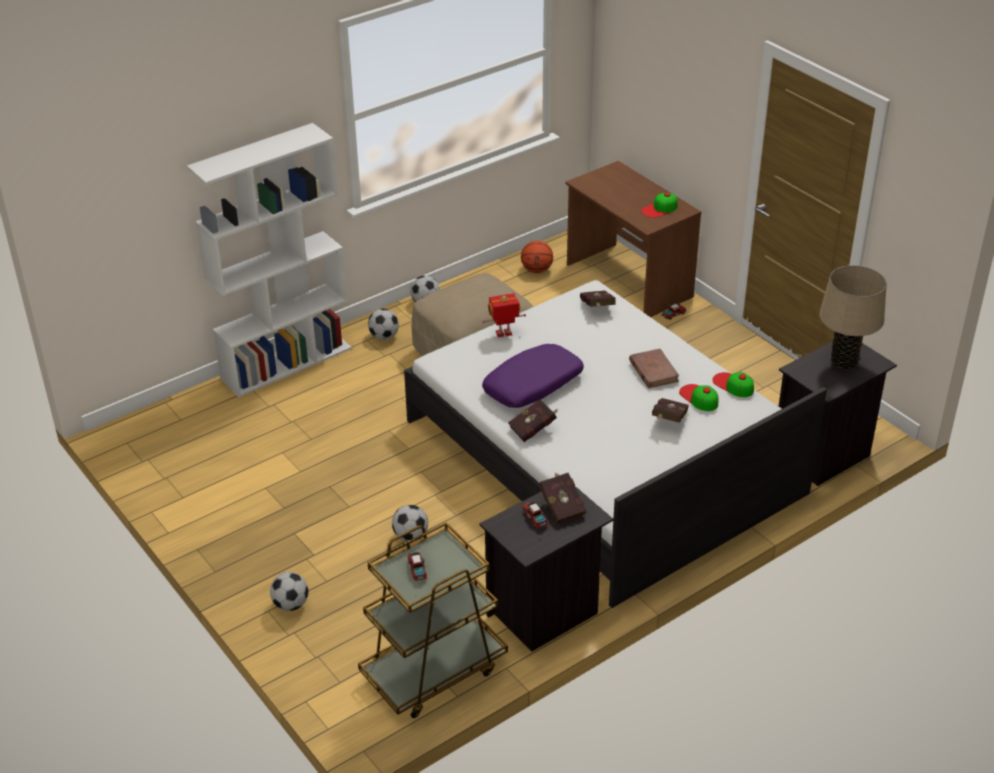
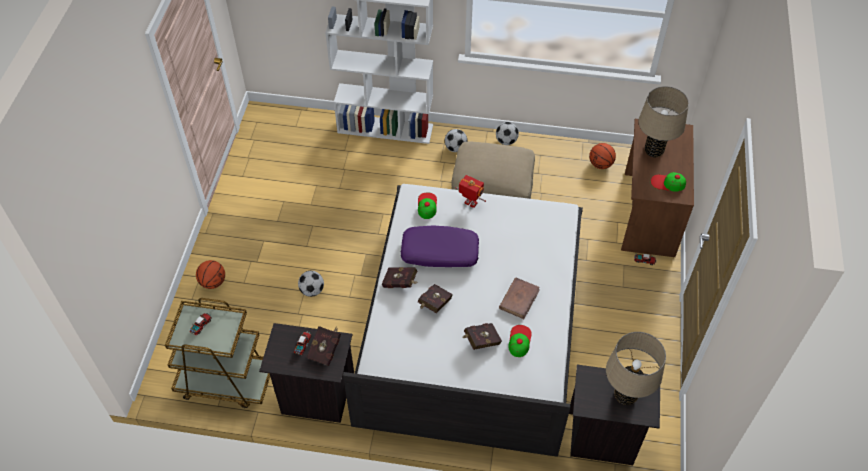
camera: 45 degrees right, 15 degrees up
(290, 604) = (213, 282): football -> basketball
(597, 308) = (547, 227): red book -> red book (433, 304)
(615, 194) = (654, 151): none -> beige table lamp
(733, 385) = (554, 349): cap -> cap (427, 205)

